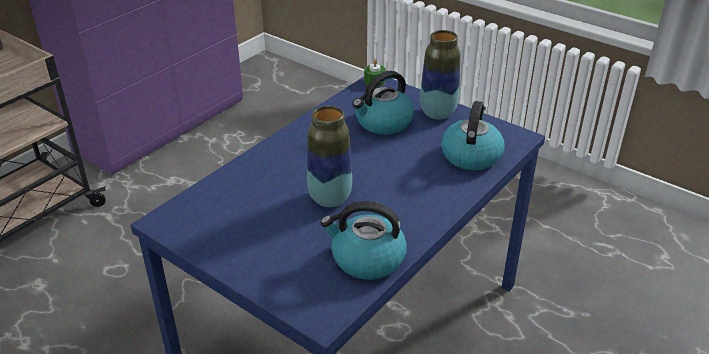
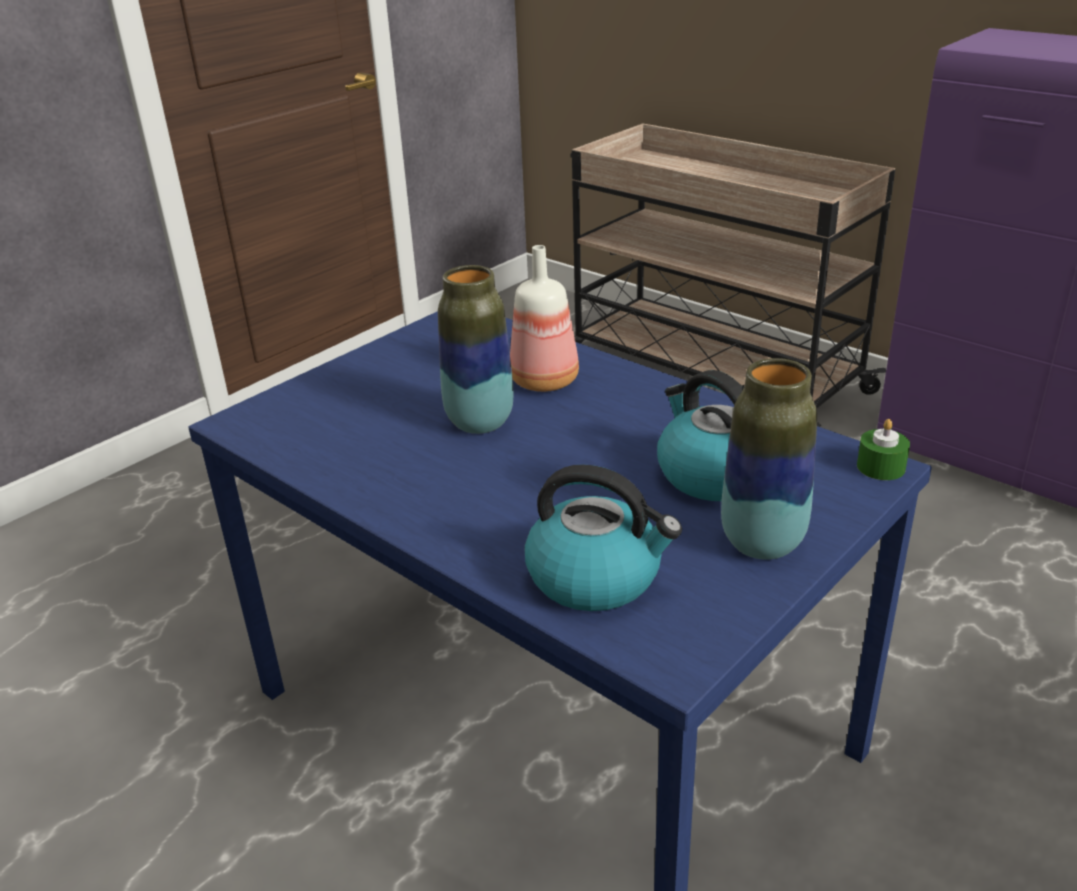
camera: 95 degrees right, 5 degrees down
(276, 176) = (544, 380): none -> bottle
(366, 259) = (330, 453): kettle -> none

